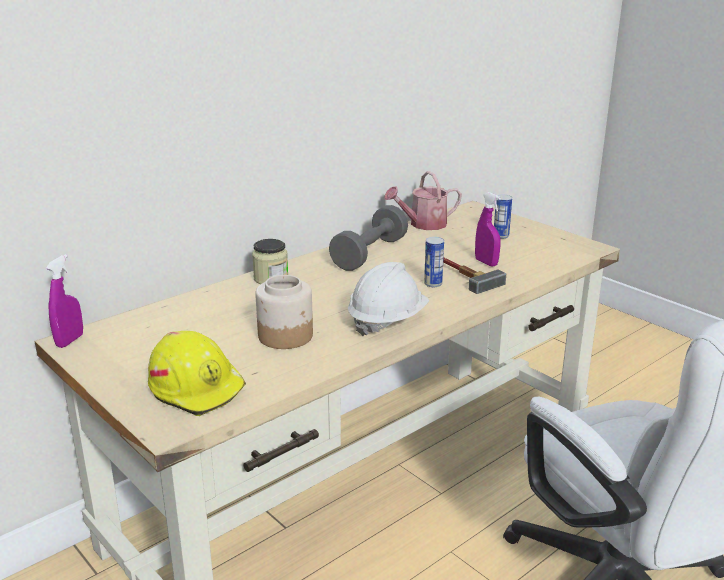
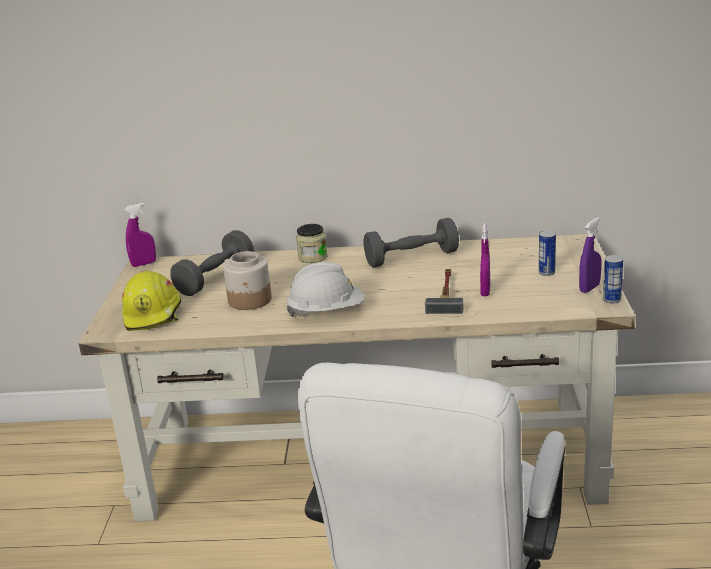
camera: 45 degrees right, 0 degrees up
(198, 327) = (215, 278): none -> grey dumbbell
(423, 224) = (502, 244): watering can -> none
(433, 284) = (410, 295): can -> can (612, 300)
(553, 239) = (589, 288): none -> purple spray bottle

